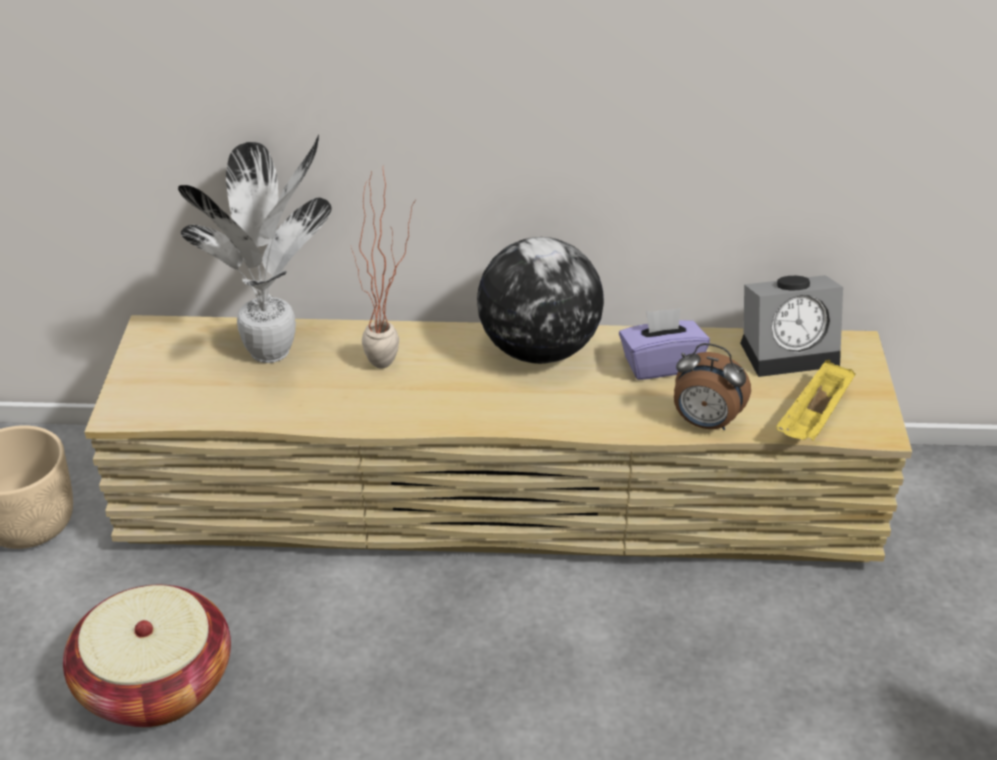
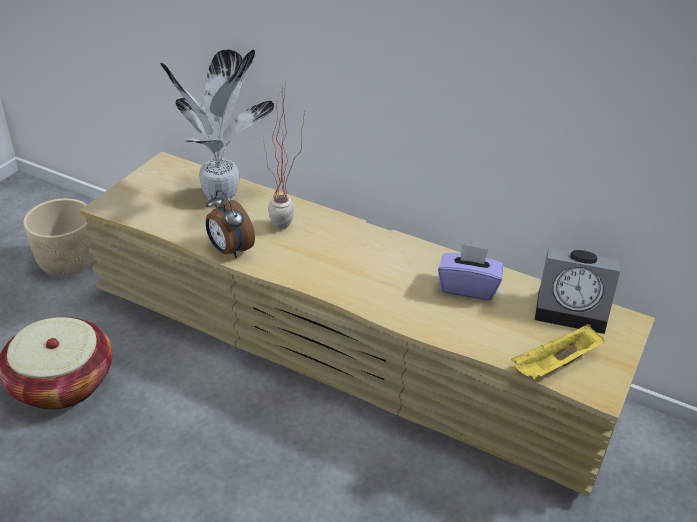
camera: 25 degrees right, 0 degrees up
(538, 350) = (390, 250): globe -> none
(705, 423) = (469, 339): alarm clock -> alarm clock (229, 250)

